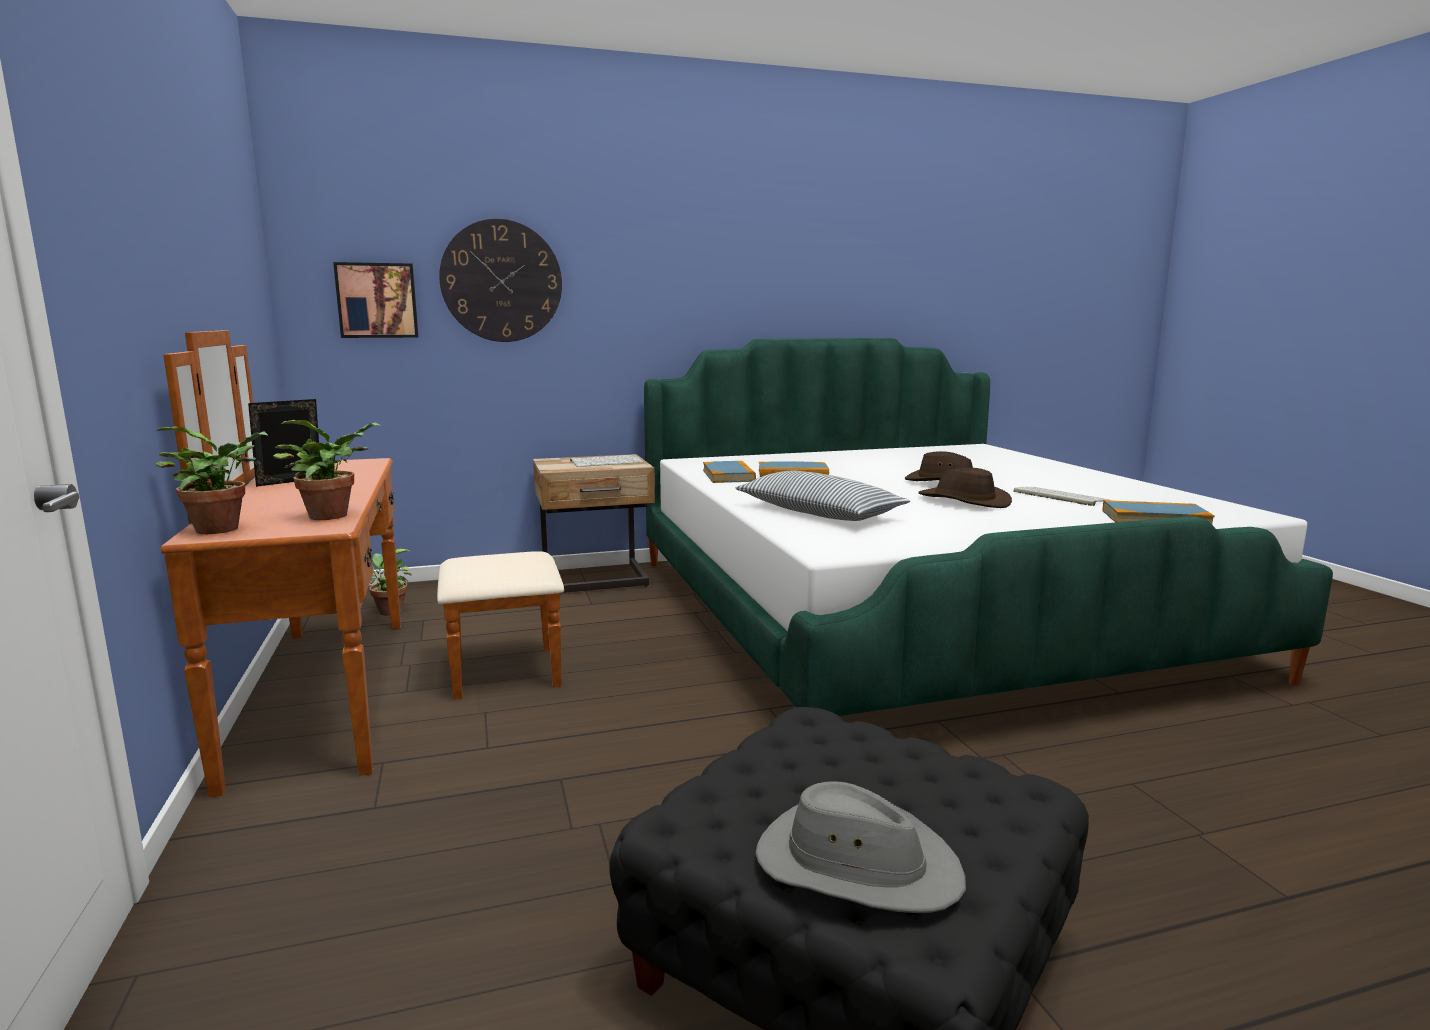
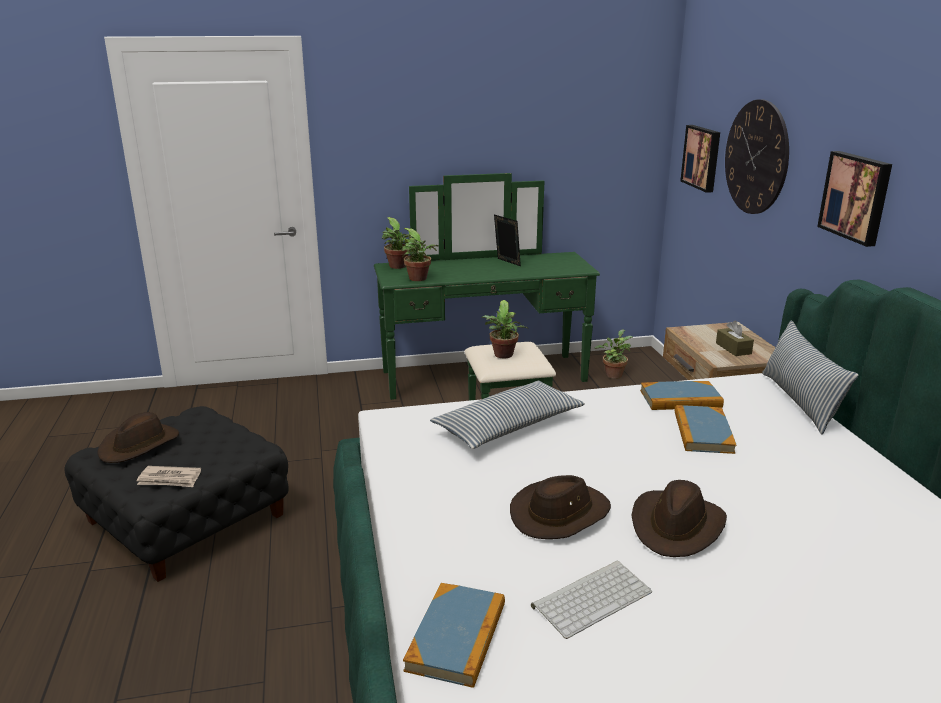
camera: 95 degrees right, 10 degrees up
(369, 687) = (489, 386): brown dresser -> green dresser
(509, 564) = (503, 356): none -> potted plant
(607, 462) = (733, 348): keyboard -> brown tissue box
(665, 290) = (856, 197): none -> picture
(722, 457) = (799, 401): none -> pillow
(856, 865) = (140, 445): grey hat -> brown hat
(962, 784) = (170, 479): none -> newspaper

